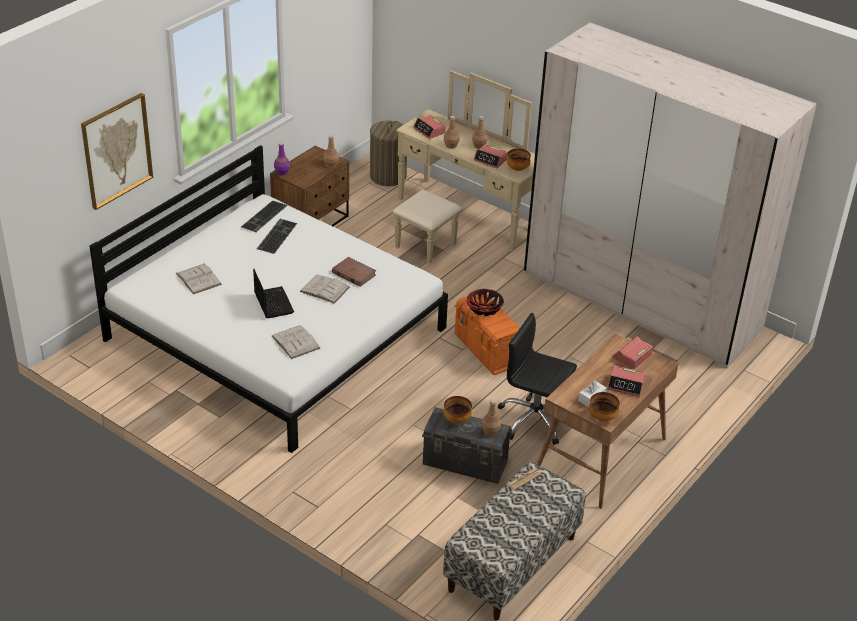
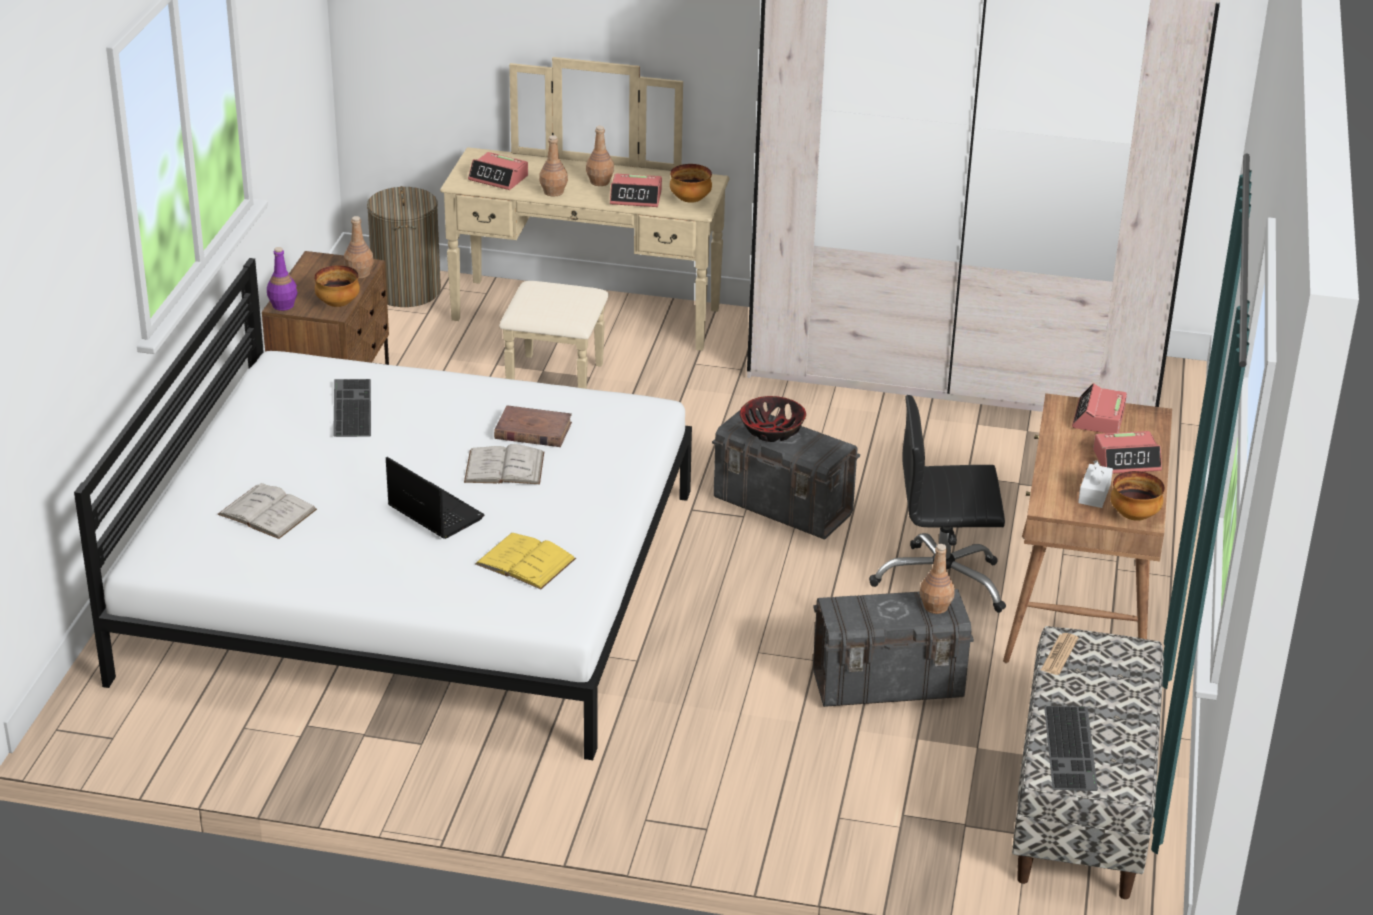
camera: 25 degrees left, 5 degrees down
(116, 150) = (69, 299): picture -> none
(265, 217) = (304, 384): keyboard -> keyboard (1072, 749)
(295, 342) = (525, 561): white book -> yellow book
(456, 420) = (869, 606): bowl -> bowl (337, 304)
(487, 350) = (783, 507): orange storage box -> grey storage box

